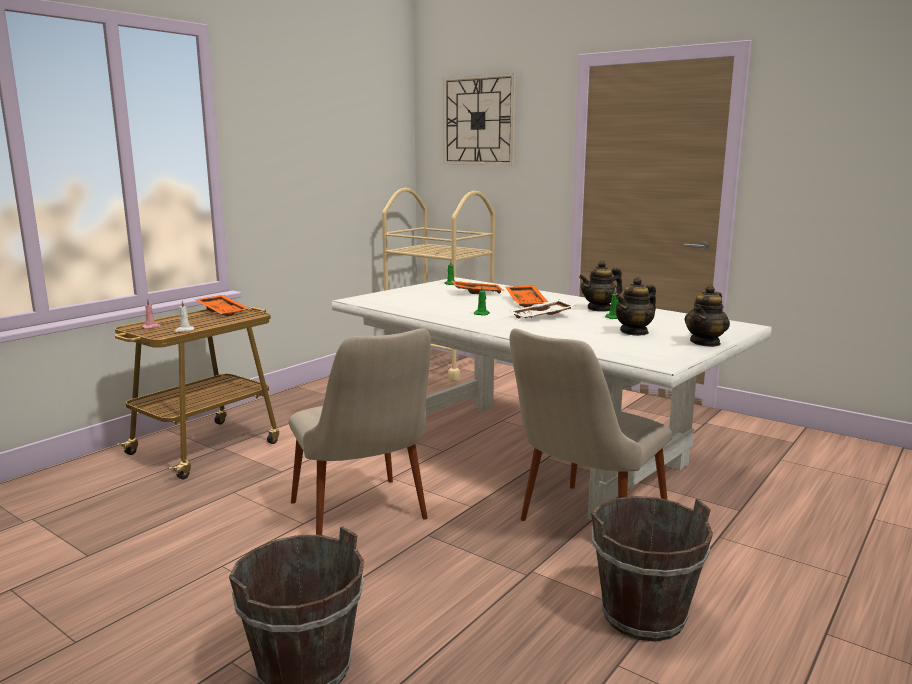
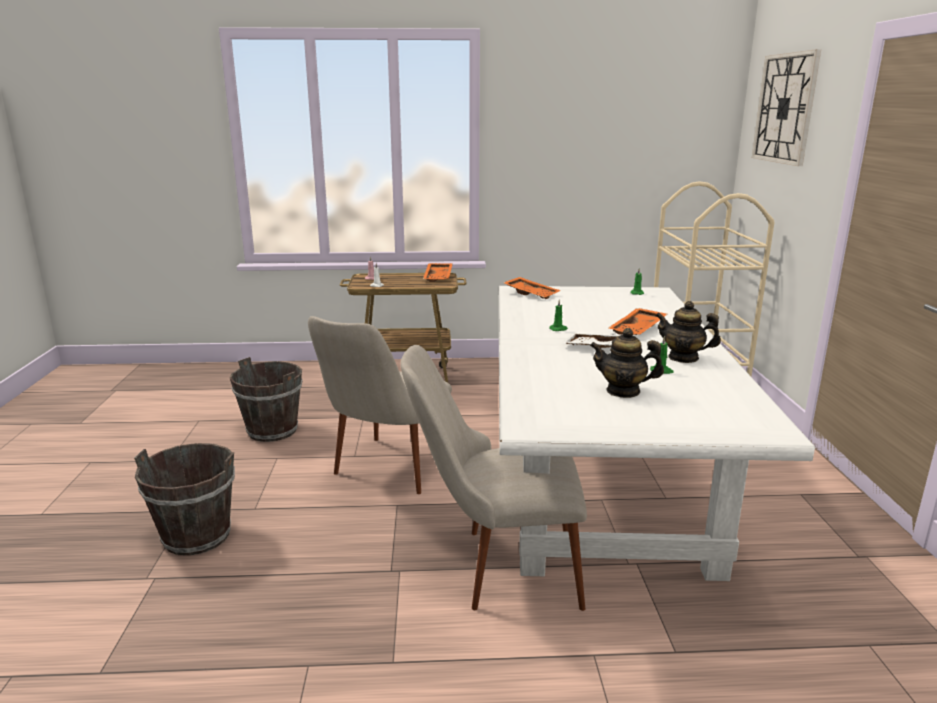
camera: 50 degrees right, 5 degrees up
(476, 293) = (628, 308): orange tray -> orange tray (532, 294)
(643, 616) = (392, 654): brown bucket -> brown bucket (272, 431)
(705, 343) = (650, 429): teapot -> none

